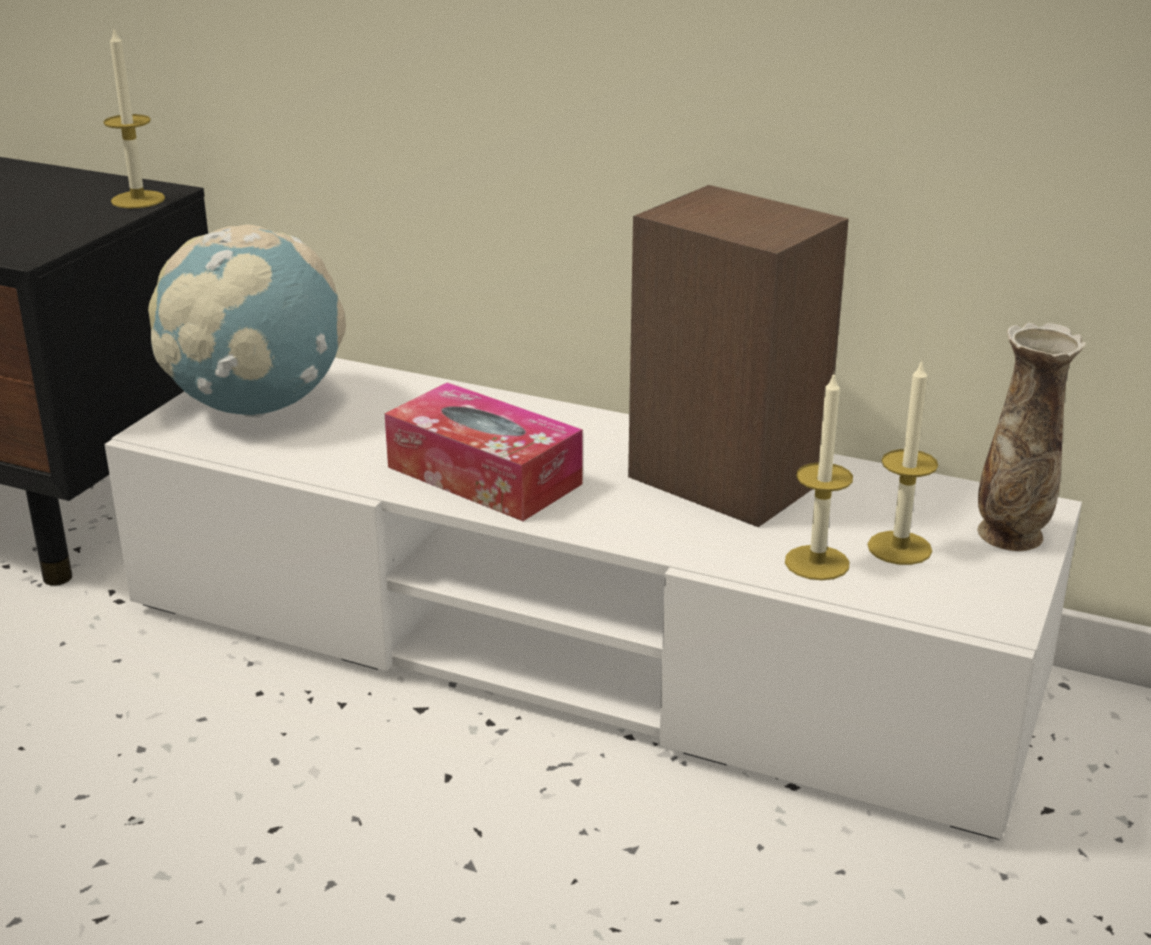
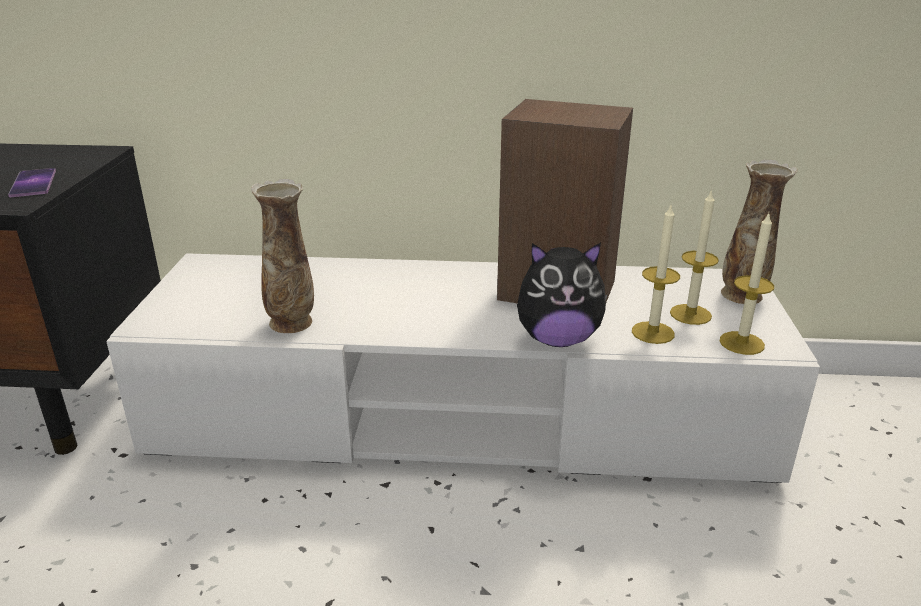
camera: 20 degrees left, 0 degrees up
(57, 228) = (33, 183): none -> phone
(138, 200) = (87, 158): candle -> candle (741, 343)
(257, 406) = (211, 295): globe -> none
(333, 460) = (292, 323): none -> vase
(484, 475) = (403, 315): tissue box -> none
(670, 546) = (558, 339): none -> plush toy

